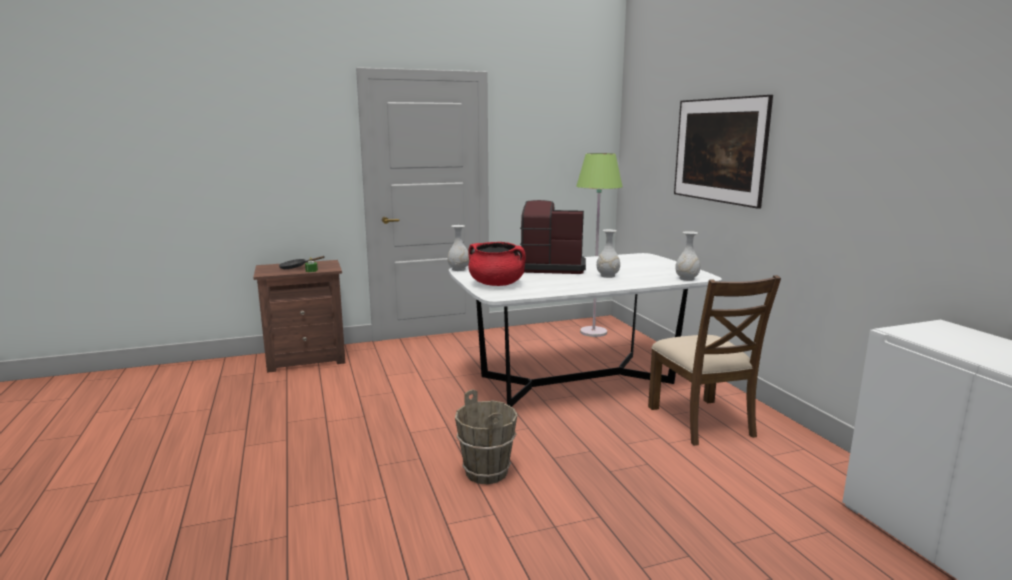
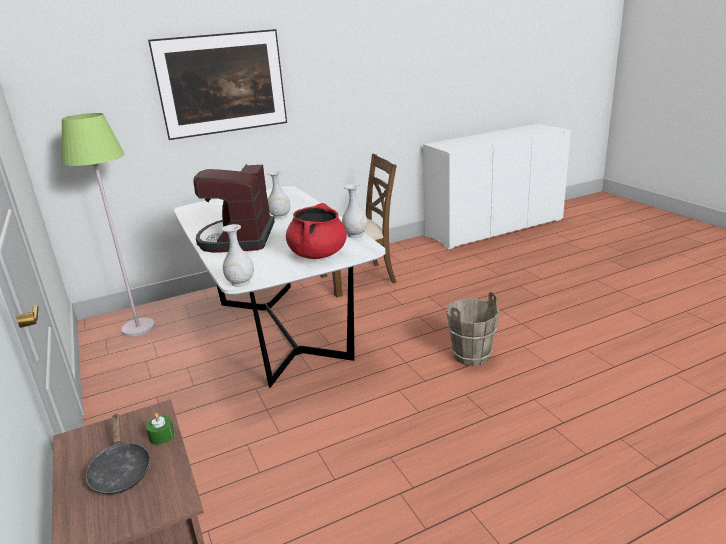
camera: 95 degrees left, 10 degrees up
(687, 279) = (292, 193): white vase -> white vase (355, 234)

